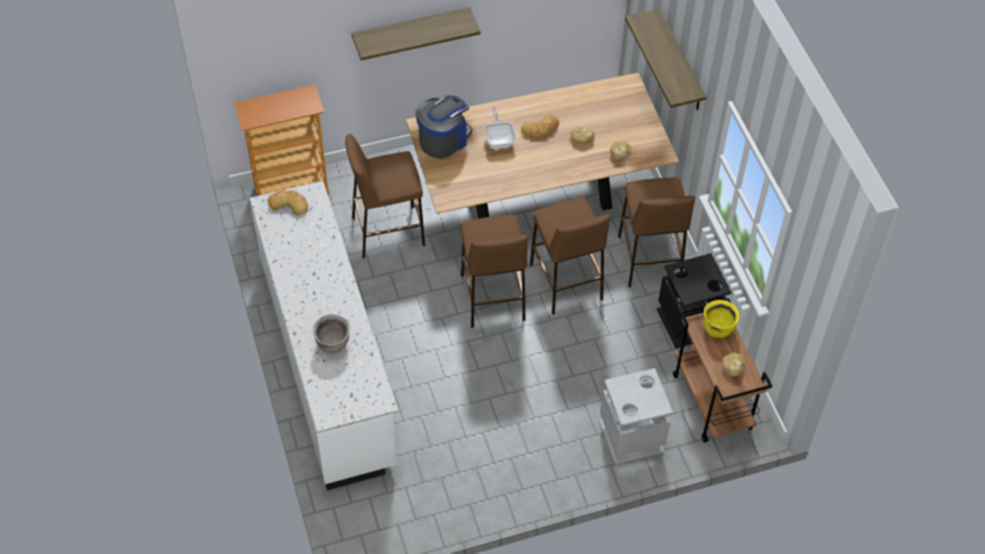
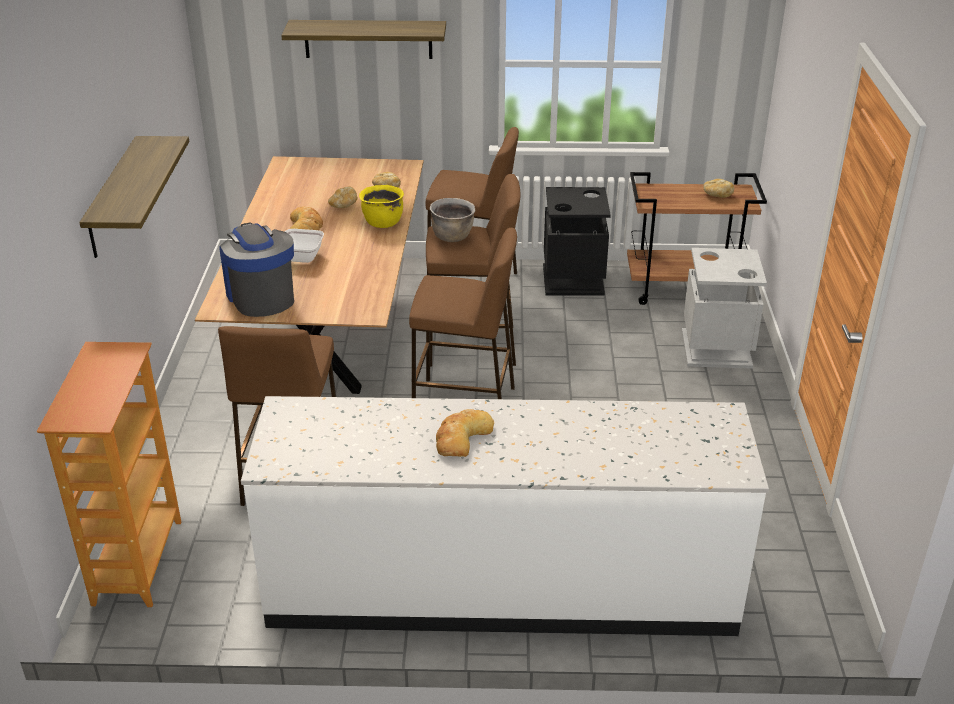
camera: 70 degrees left, 20 degrees down
(289, 204) = (288, 438): bread -> bread (461, 437)
(333, 344) = (601, 441): brown cooking pot -> brown cooking pot (452, 237)
(718, 328) = (661, 192): yellow cooking pot -> yellow cooking pot (382, 223)

